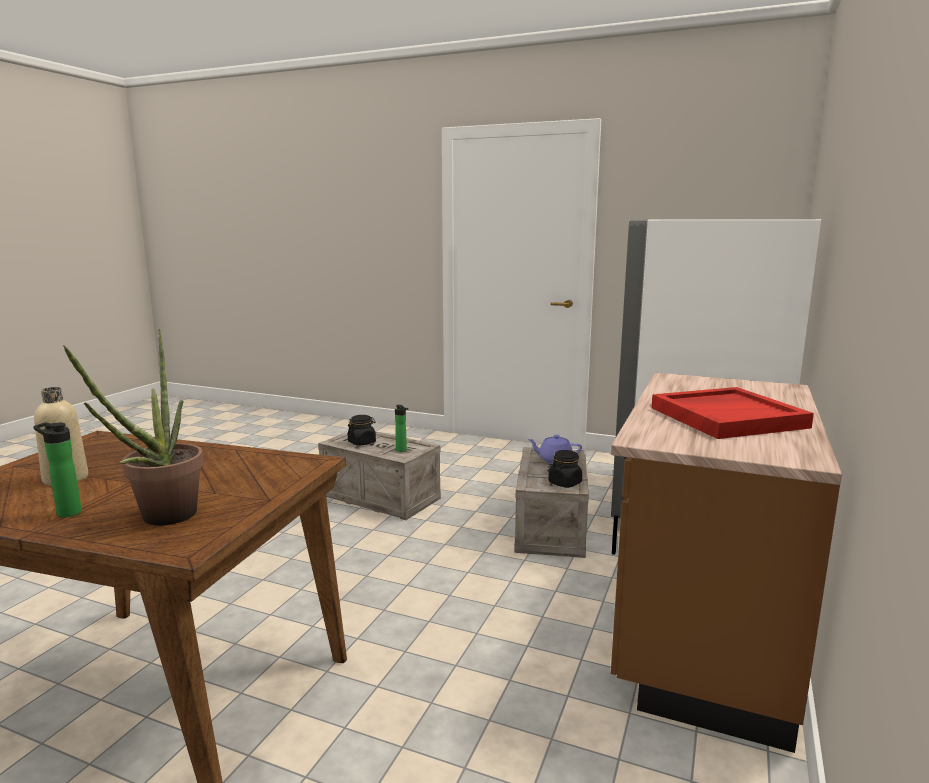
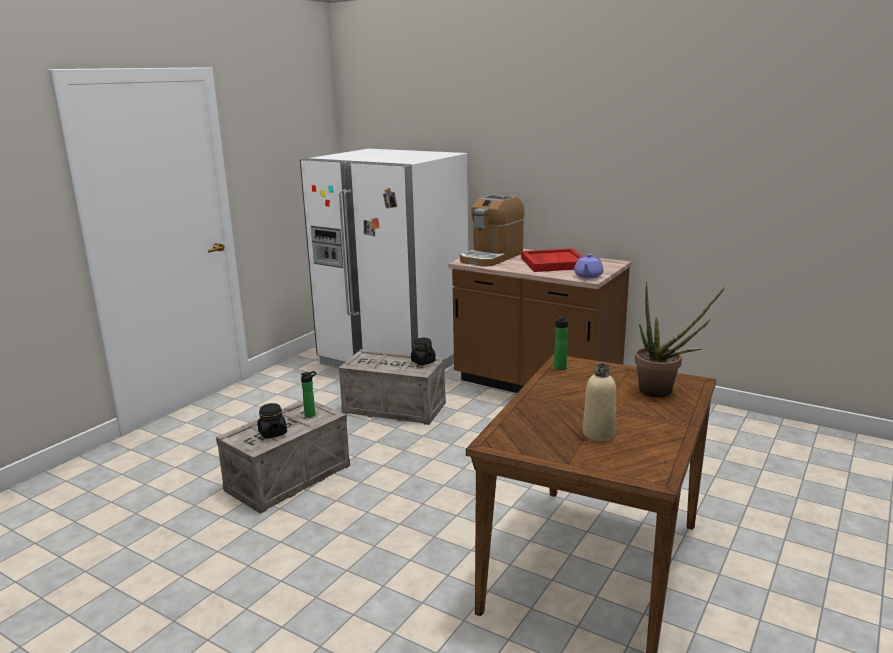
camera: 80 degrees left, 5 degrees up
(66, 512) = (659, 421): bottle -> bottle (559, 368)
(554, 460) = (375, 360): purple teapot -> purple teapot (588, 276)
(716, 387) = (491, 257): none -> coffee machine

